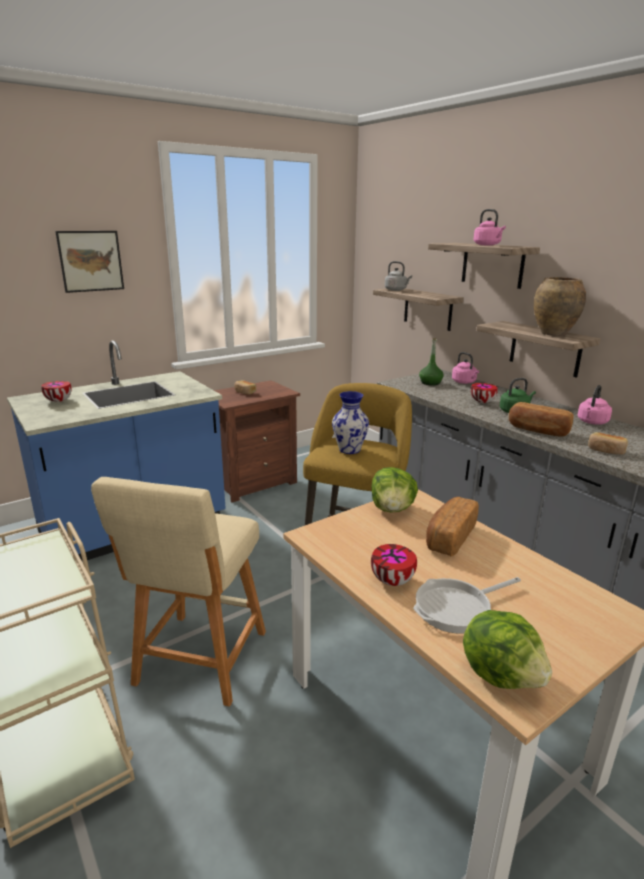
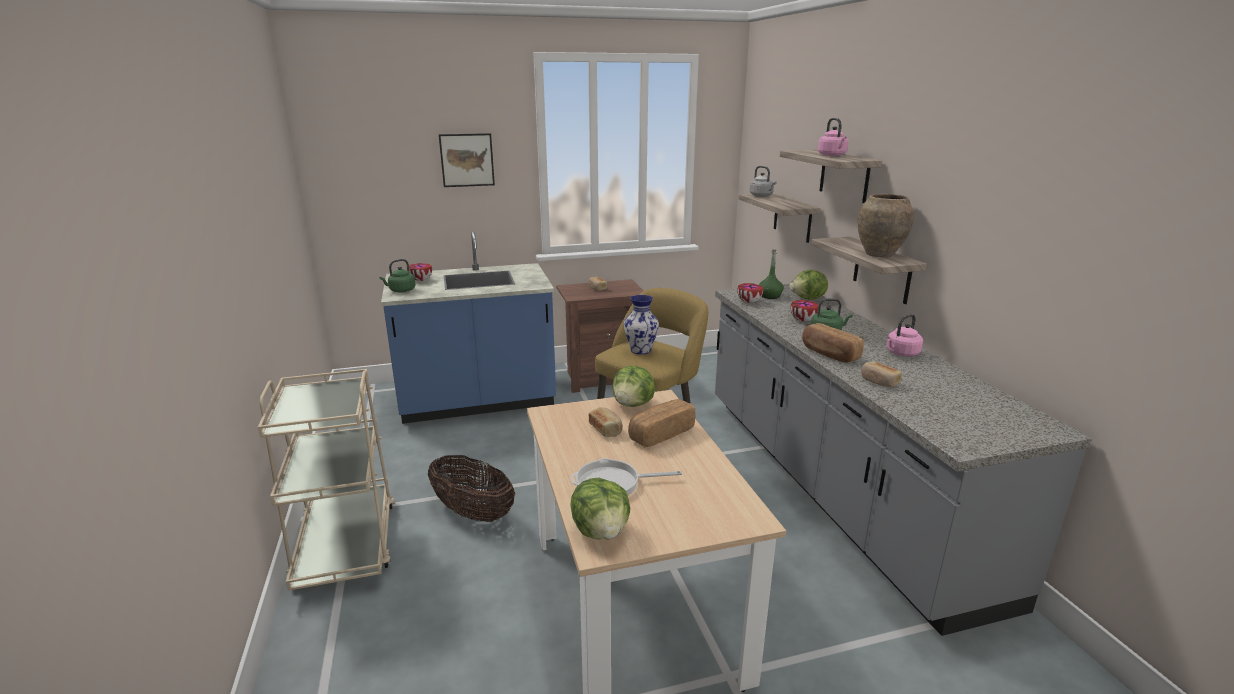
camera: 20 degrees right, 0 degrees up
(42, 415) = (401, 291): none -> green kettle
(199, 662) = (473, 512): beige stool -> basket
(391, 542) = (606, 429): none -> bread
(392, 581) = (580, 456): bowl -> bowl (749, 302)
(464, 382) = (808, 299): pink kettle -> lettuce

